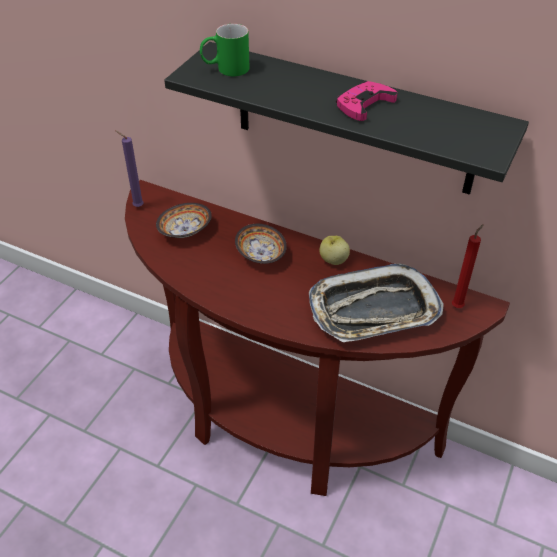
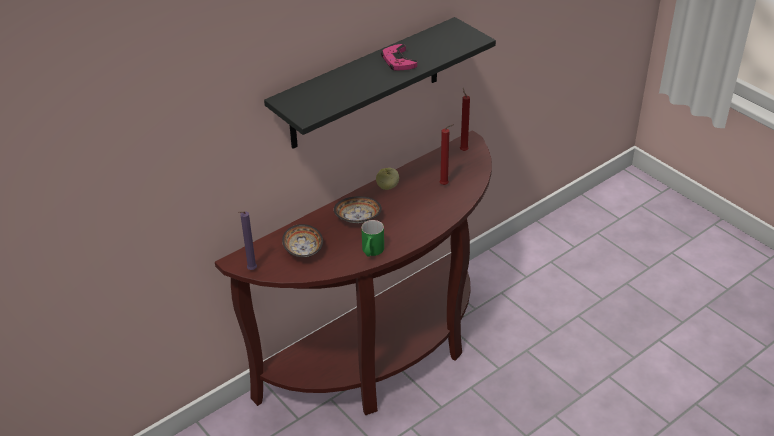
camera: 65 degrees left, 5 degrees down
(225, 69) = (312, 101): green mug -> green mug (371, 252)
(373, 310) = (445, 185): tray -> red candle

